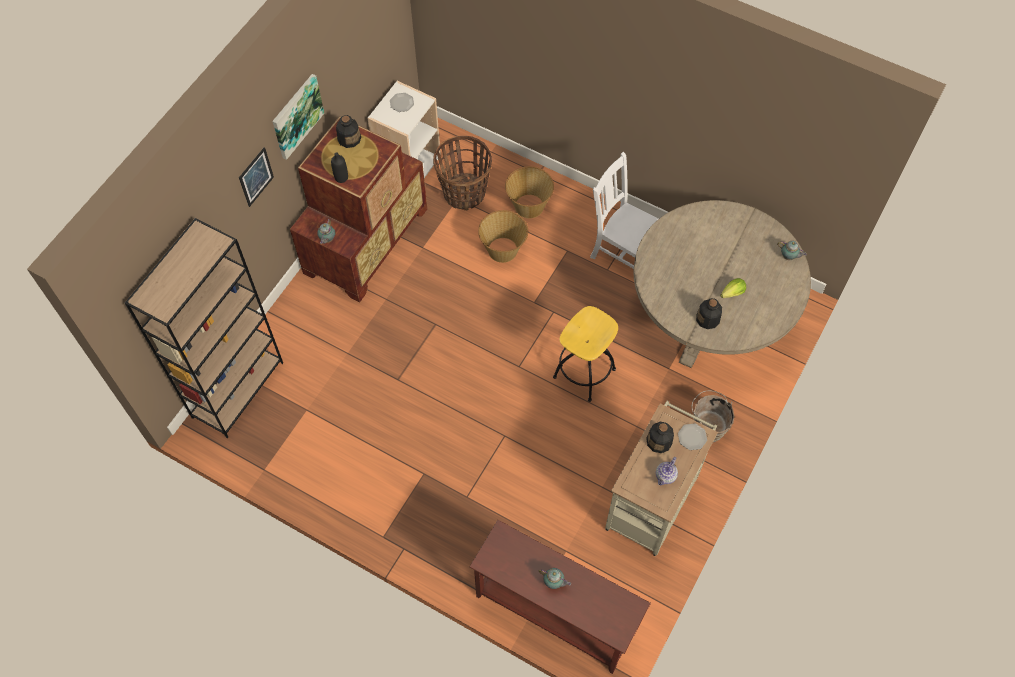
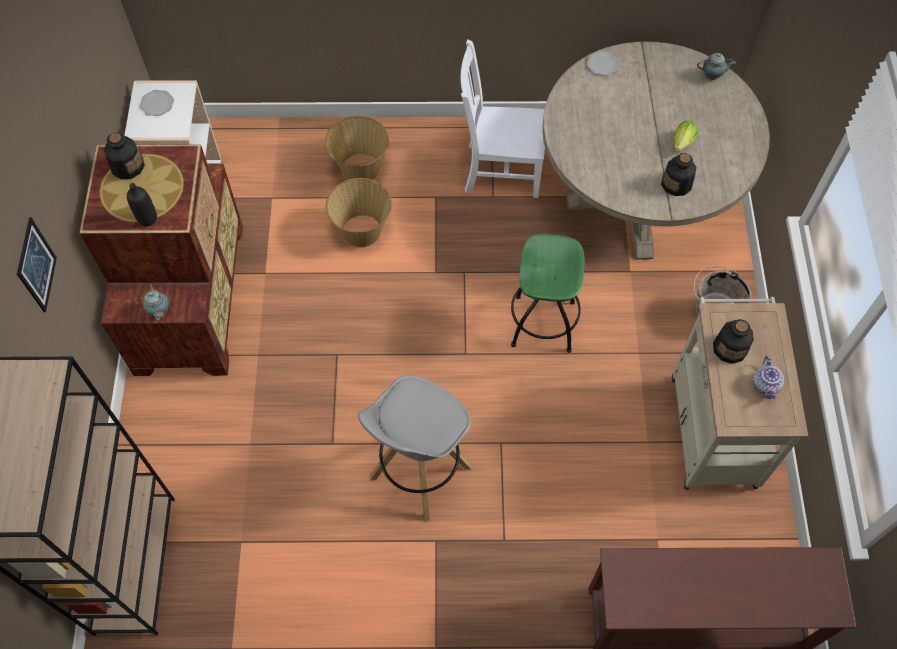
camera: 30 degrees left, 0 degrees up
(296, 116) = (49, 158): picture -> none
(439, 426) = (418, 473): none -> grey stool
(464, 193) = (276, 187): basket -> none
(554, 582) = (719, 588): teapot -> none
(584, 373) = (543, 323): yellow stool -> green stool
(692, 437) = (762, 323): plate -> plate (603, 64)

